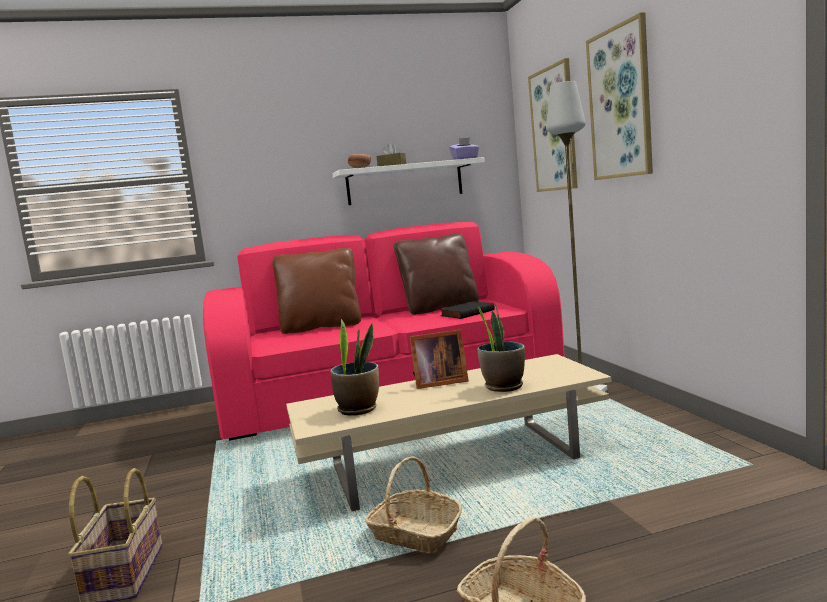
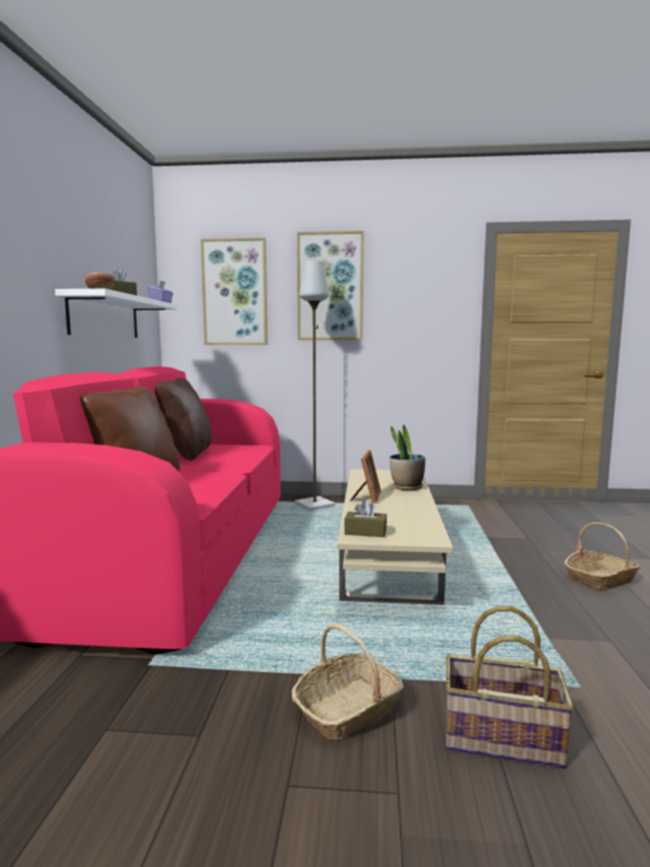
camera: 70 degrees left, 0 degrees up
(320, 404) = (365, 532): none -> brown tissue box
(358, 409) = (400, 522): potted plant -> none
(415, 534) = (495, 589): basket -> basket (348, 709)
(467, 313) = (236, 452): black book -> none

